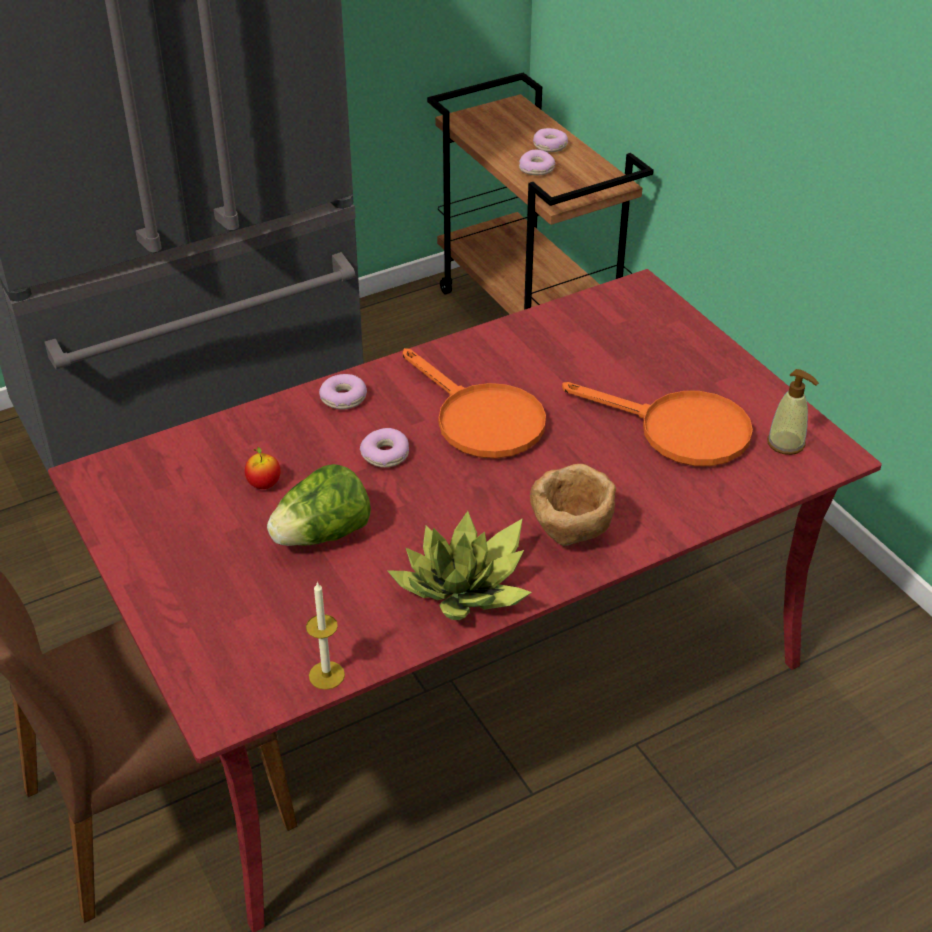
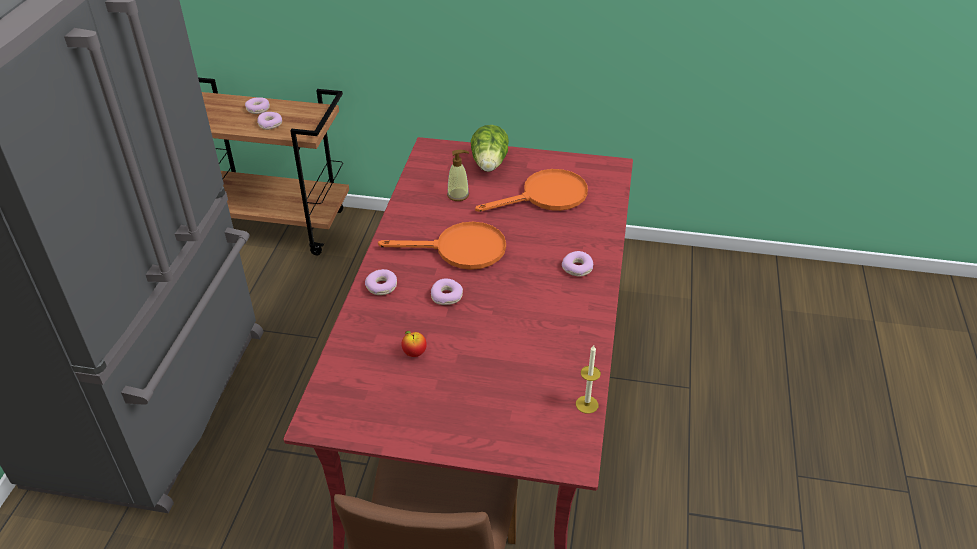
camera: 50 degrees left, 0 degrees up
(322, 535) = (481, 352): lettuce -> lettuce (489, 165)
(465, 589) = (577, 323): potted plant -> none
(571, 534) = (577, 268): brown bowl -> donut
(786, 443) = (591, 174): soap dispenser -> soap dispenser (458, 195)

